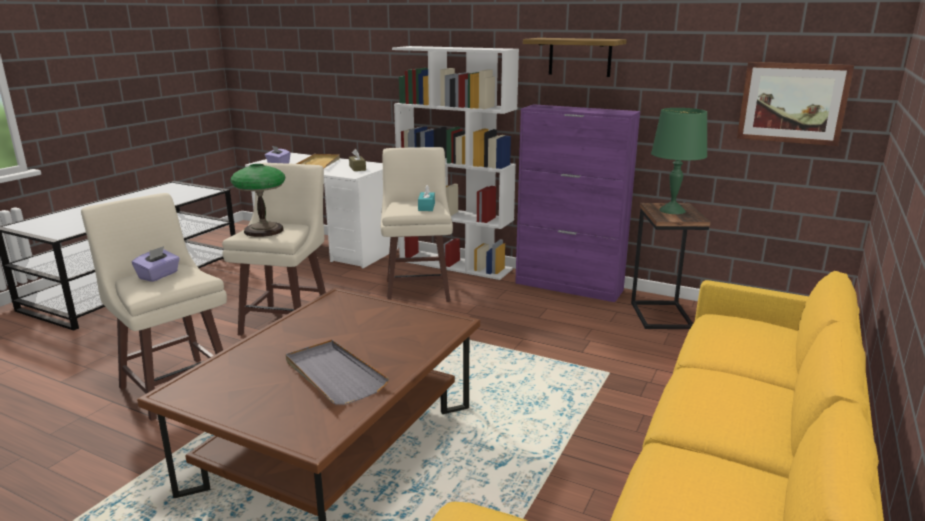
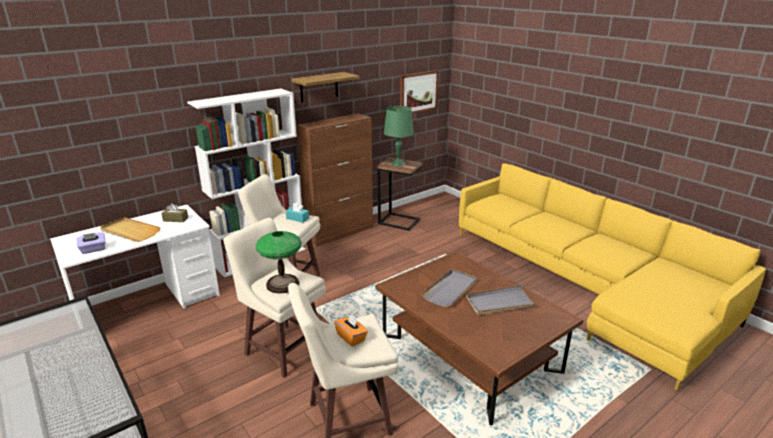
camera: 65 degrees left, 5 degrees up
(159, 275) = (351, 337): purple tissue box -> orange tissue box
(351, 333) = (450, 290): none -> grey tray
(569, 287) = (340, 232): purple cabinet -> brown cabinet

